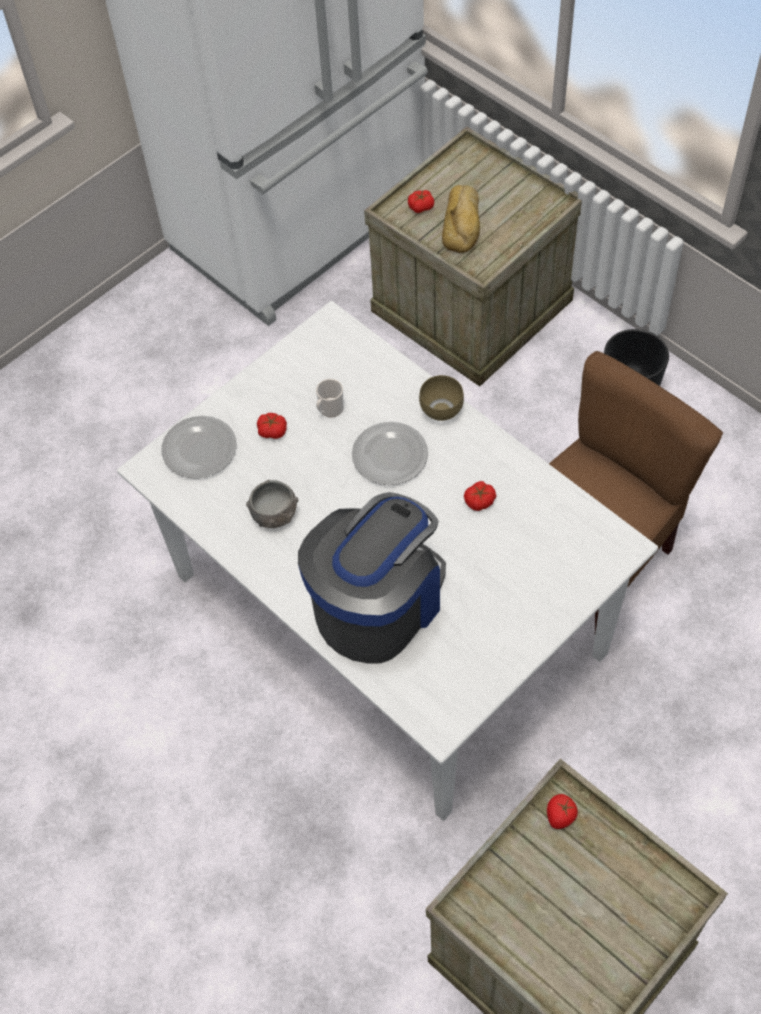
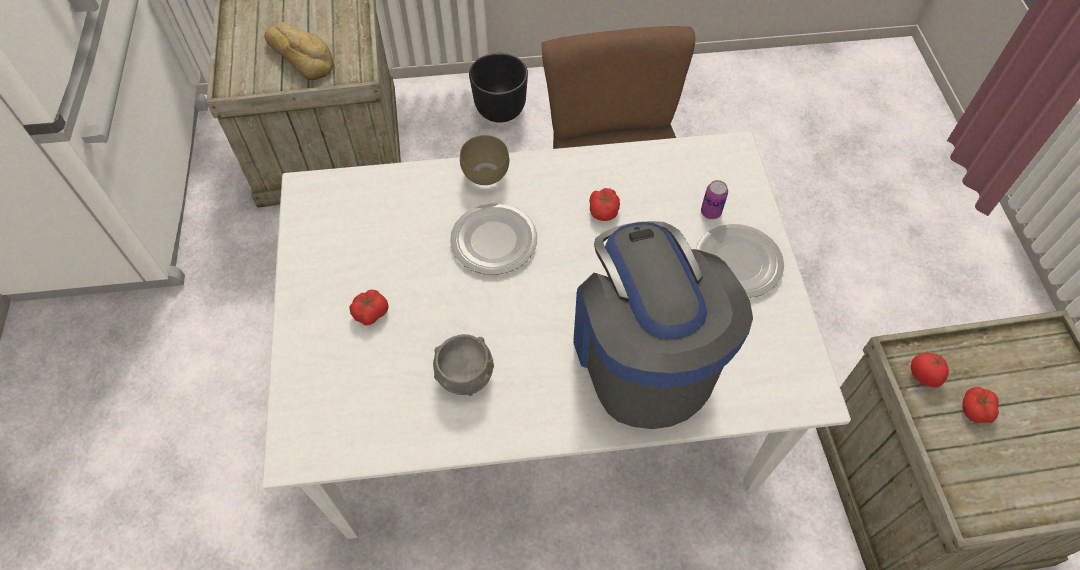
camera: 55 degrees left, 0 degrees up
(200, 448) = (323, 388): plate -> plate (737, 262)
(329, 410) = (397, 252): mug -> none
(421, 206) = (251, 68): tomato -> tomato (975, 409)
(544, 568) = (710, 212): none -> can

